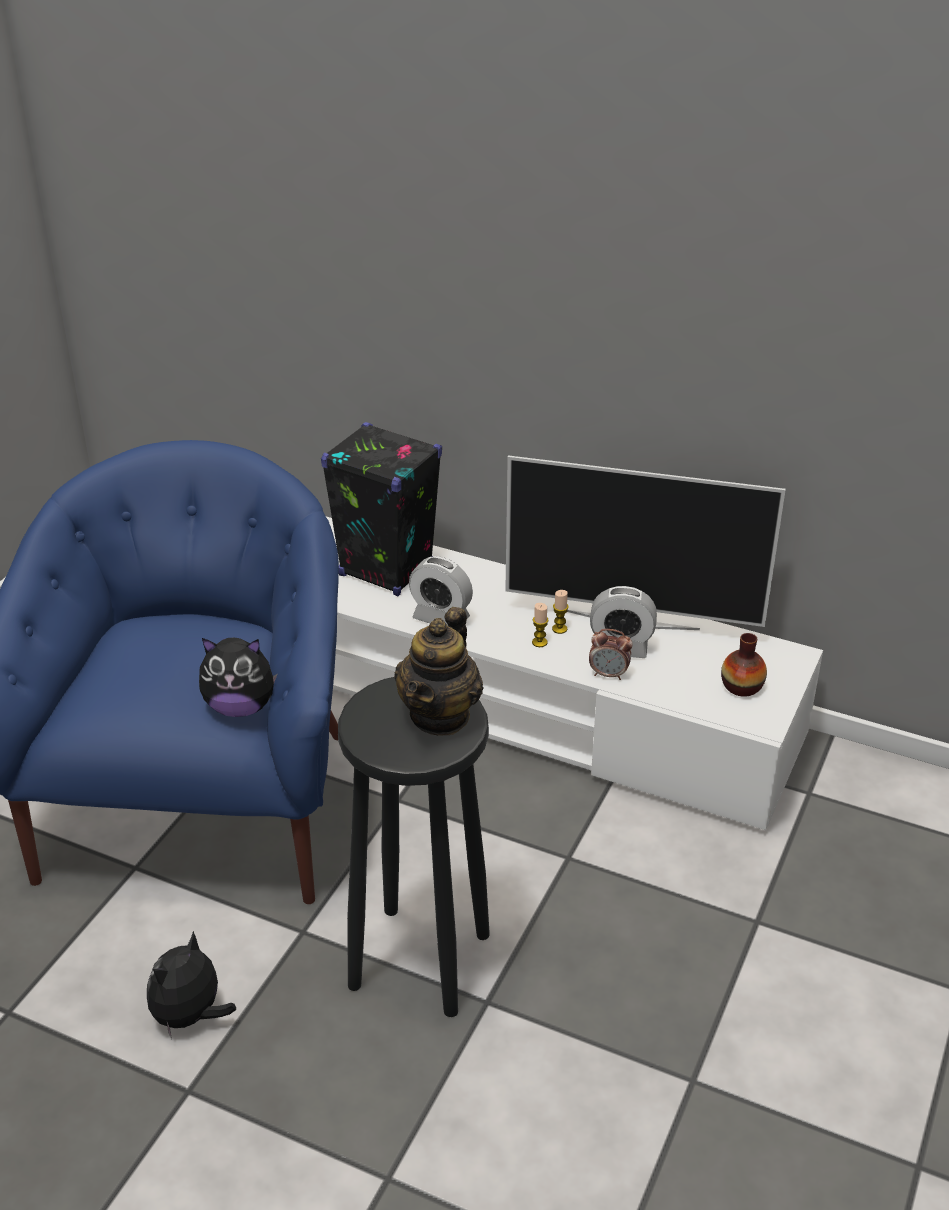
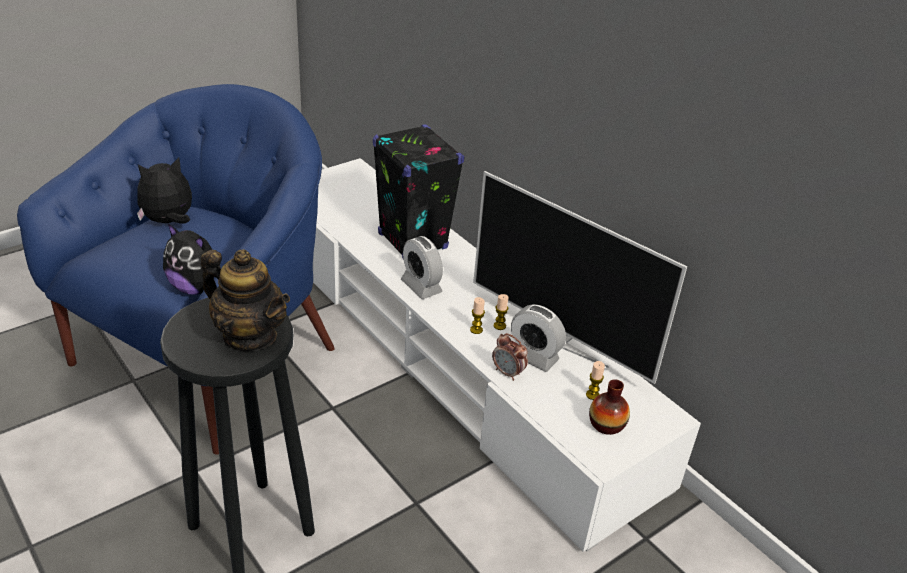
camera: 25 degrees right, 0 degrees up
(190, 1016) = (77, 495): plush toy -> plush toy (169, 222)
(440, 715) = (250, 336): teapot -> teapot turned 105 degrees counterclockwise
(706, 663) = (592, 395): none -> candle

